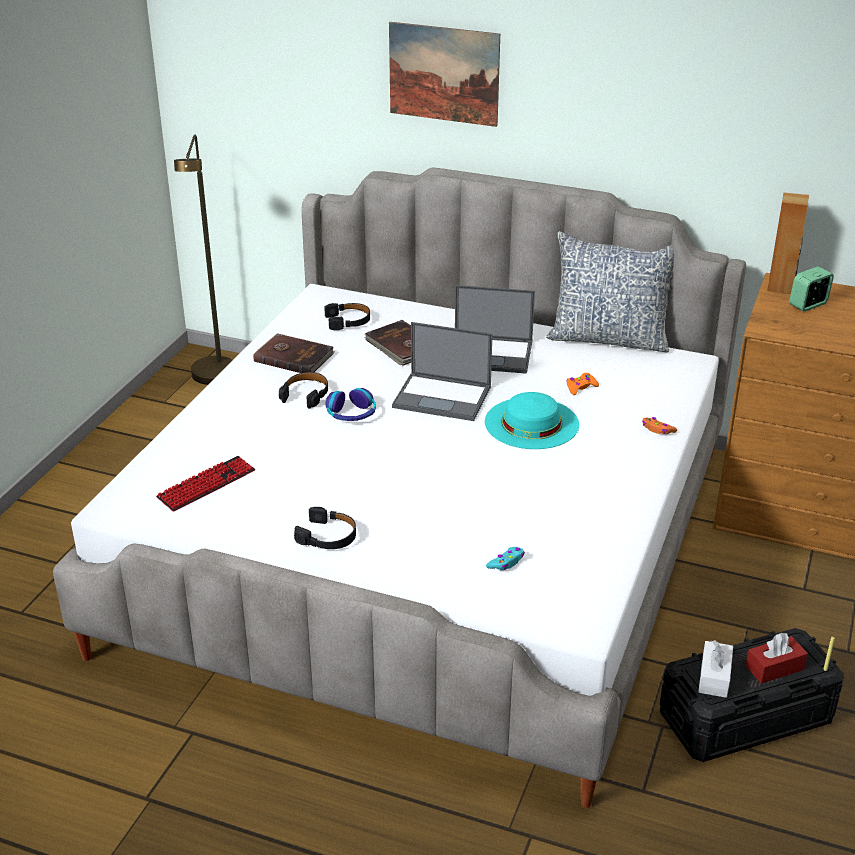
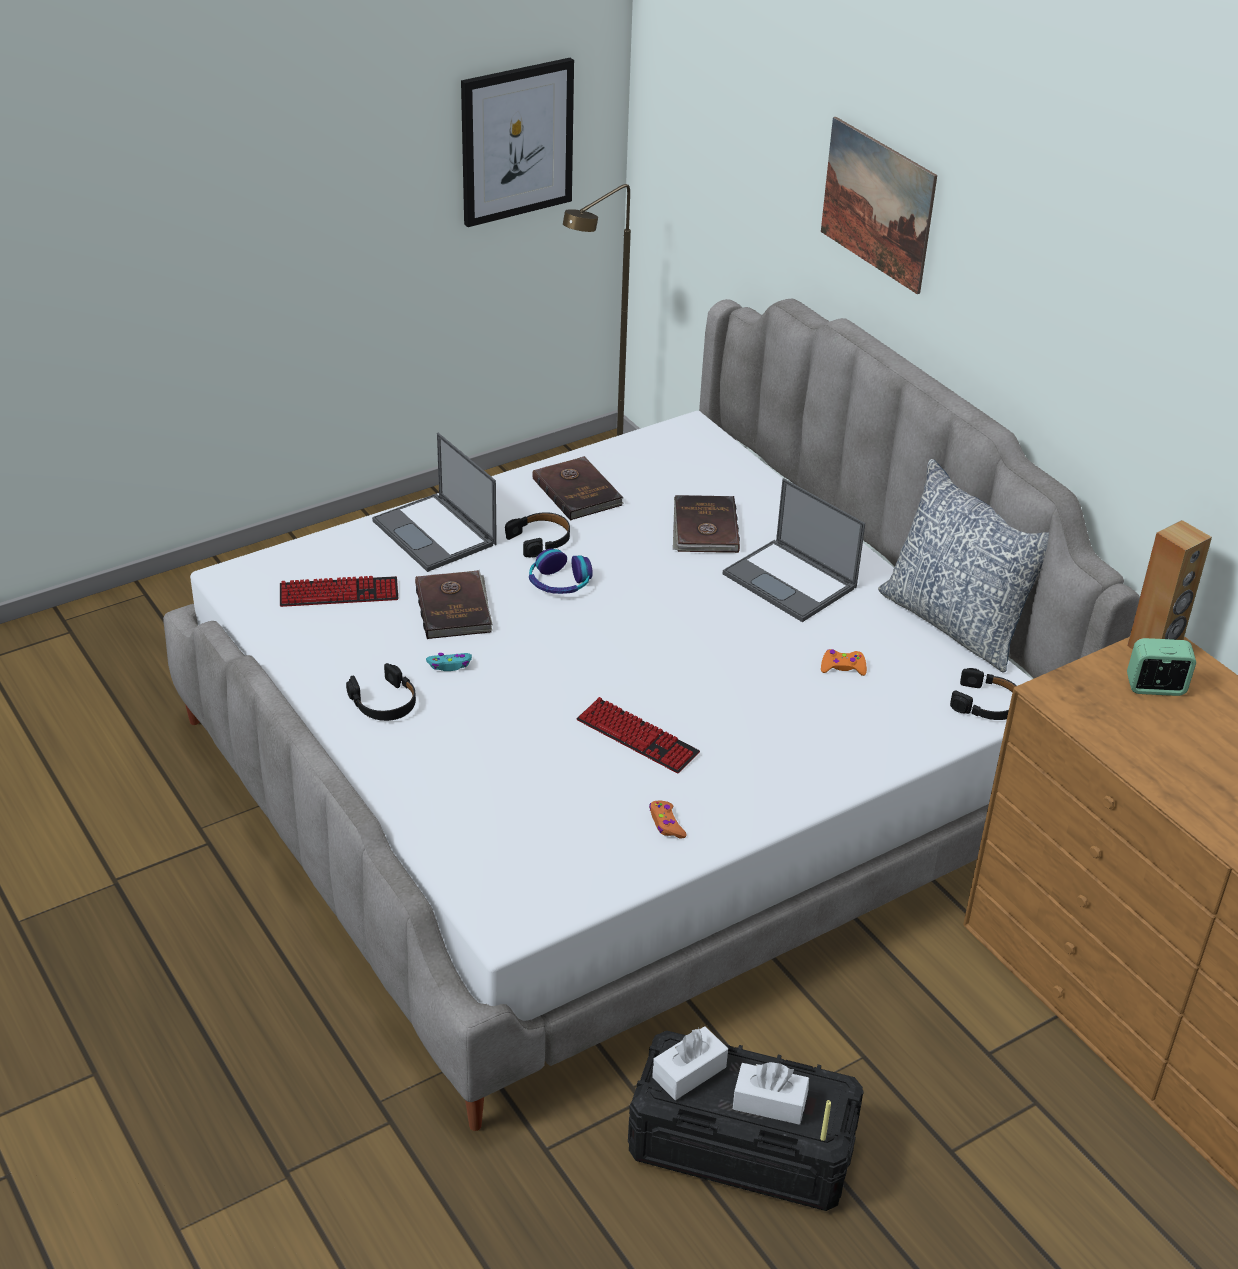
camera: 35 degrees right, 5 degrees up
(102, 124) = (516, 141): none -> picture
(301, 458) = (454, 608): none -> brown book
(348, 321) = (683, 473): black headphones -> black headphones (986, 704)
(443, 397) = (676, 608): laptop -> laptop (436, 533)
(506, 562) = (516, 819): turquoise game controller -> turquoise game controller (449, 665)
(516, 479) = (637, 737): none -> keyboard
(531, 423) = (734, 682): turquoise hat -> none
(657, 429) = (867, 759): orange game controller -> orange game controller (666, 824)
(774, 667) = (769, 1103): red tissue box -> white tissue box

